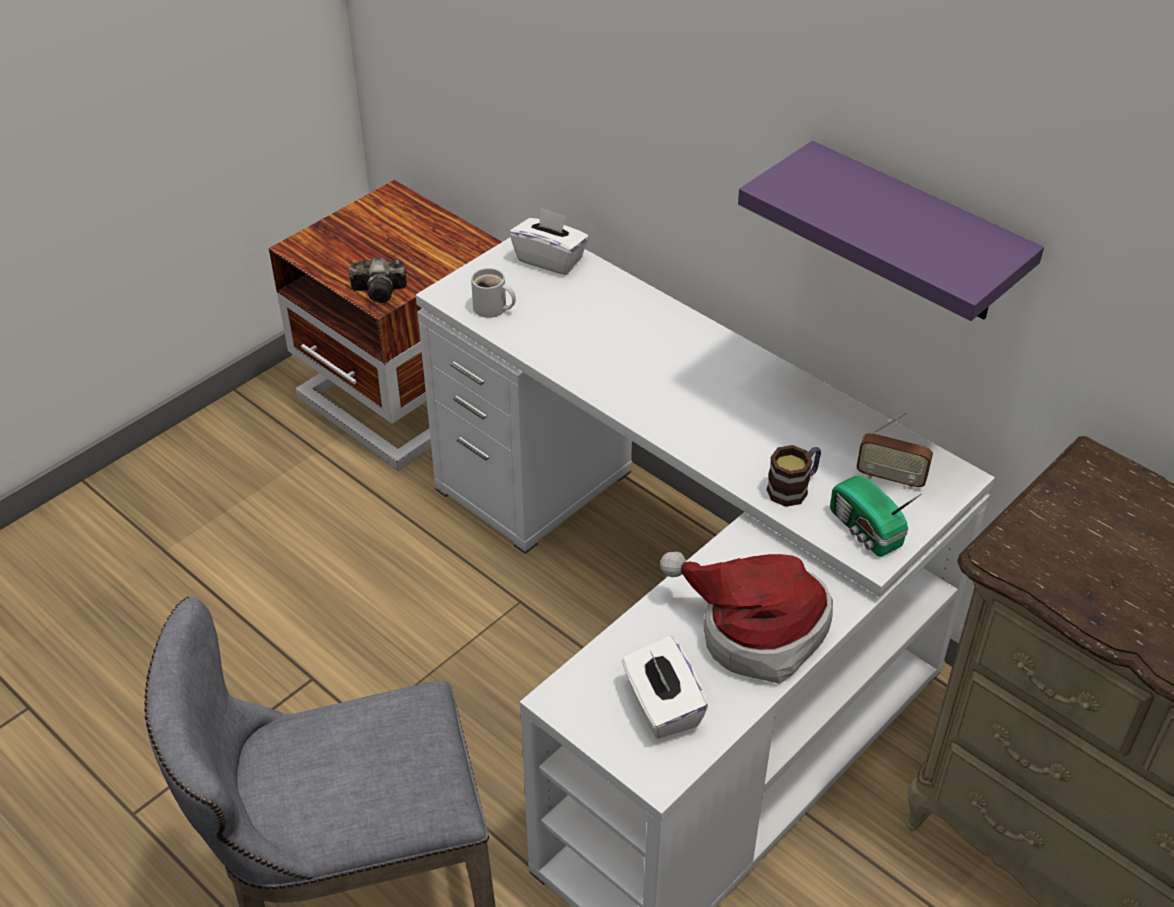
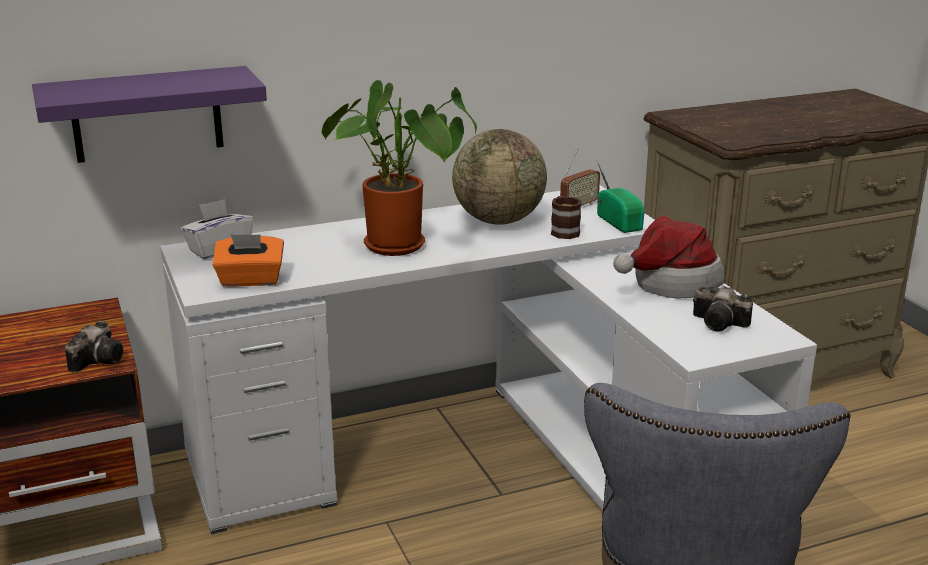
camera: 65 degrees left, 20 degrees down
(492, 309) = (250, 280): white mug -> orange tissue box
(647, 375) = (402, 246): none -> potted plant
(662, 706) = (721, 323): white tissue box -> camera
(783, 424) = (498, 221): none -> globe
(865, 531) = (619, 222): radio -> radio turned 105 degrees counterclockwise
(914, 235) = (510, 46): purple shelf -> purple shelf (147, 114)

